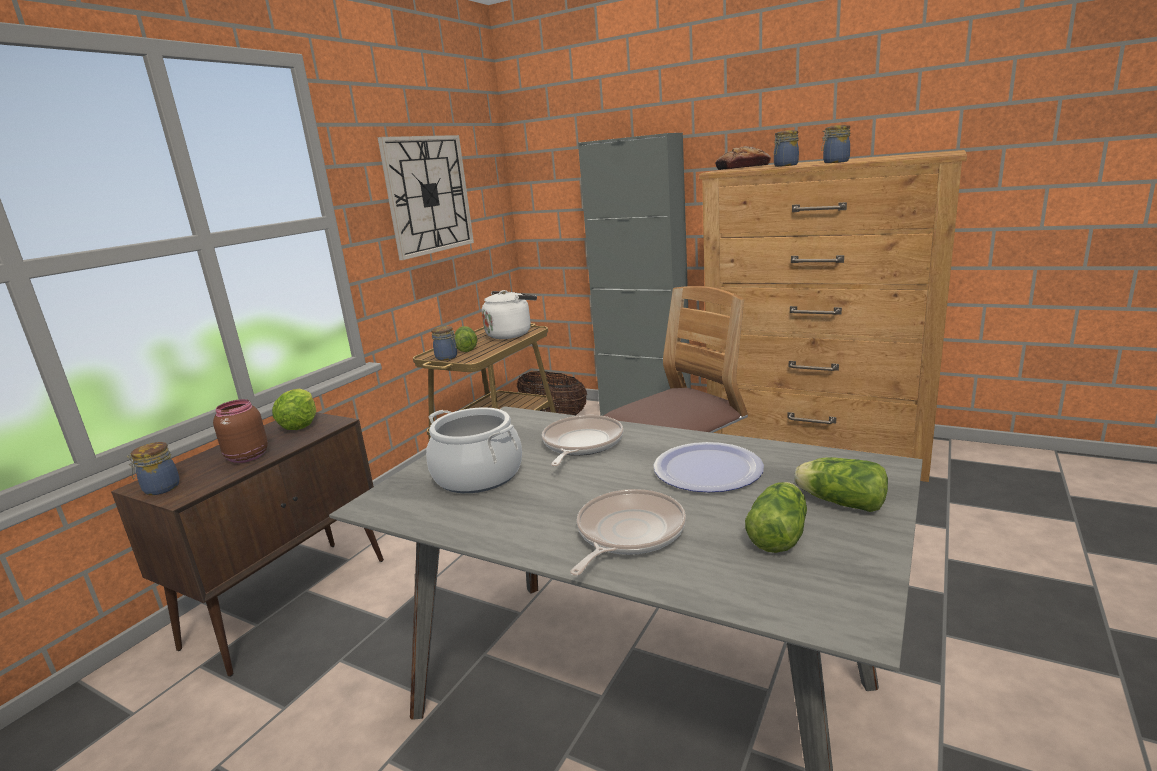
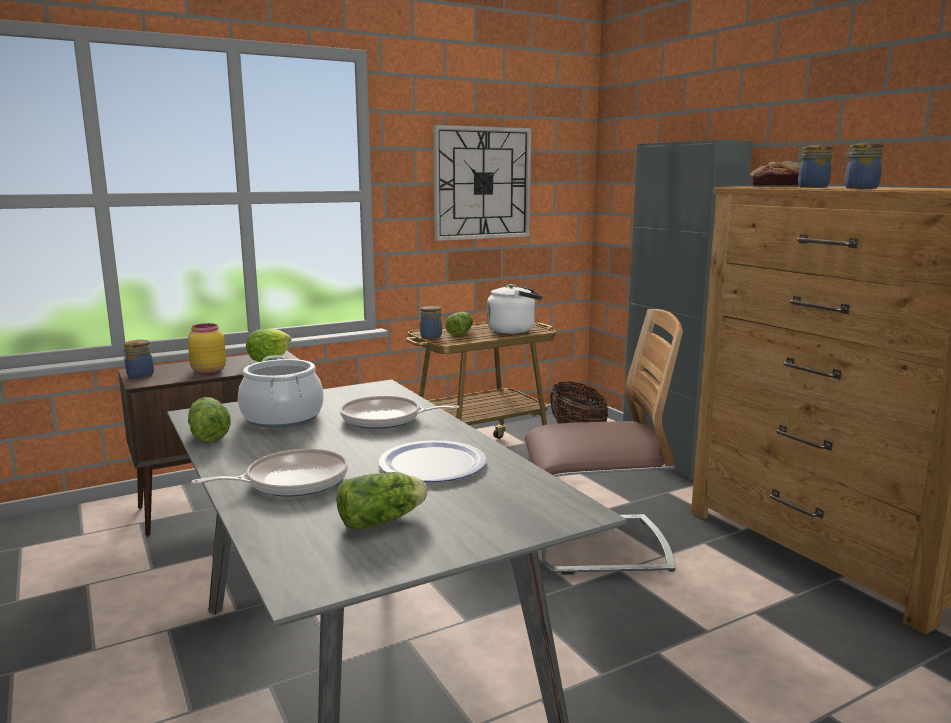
camera: 30 degrees right, 5 degrees down
(246, 457) = (207, 370): brown jar -> yellow jar
(581, 444) = (385, 419): frying pan -> frying pan turned 135 degrees counterclockwise
(838, 502) = (475, 519): lettuce -> lettuce (209, 434)

